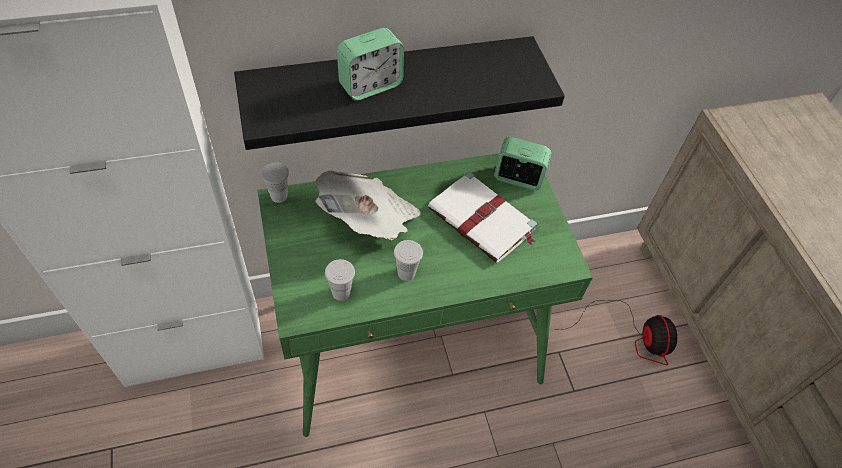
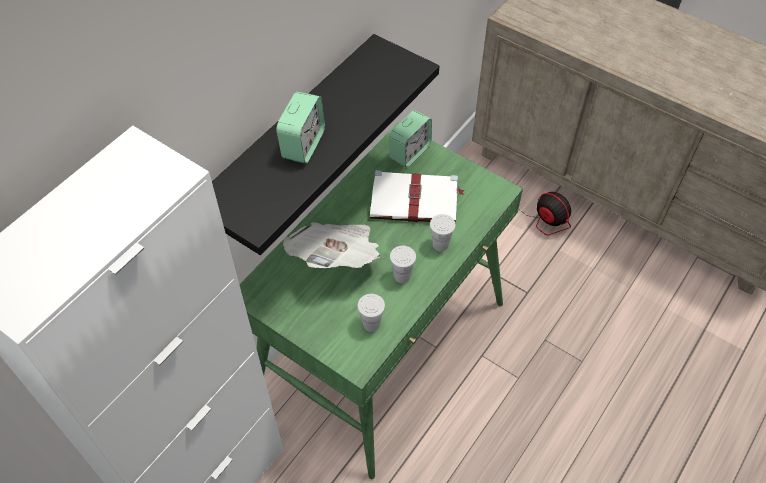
camera: 35 degrees left, 0 degrees up
(279, 196) = (249, 290): white cup -> white cup (440, 245)
(518, 178) = (409, 152): alarm clock -> alarm clock turned 150 degrees clockwise

